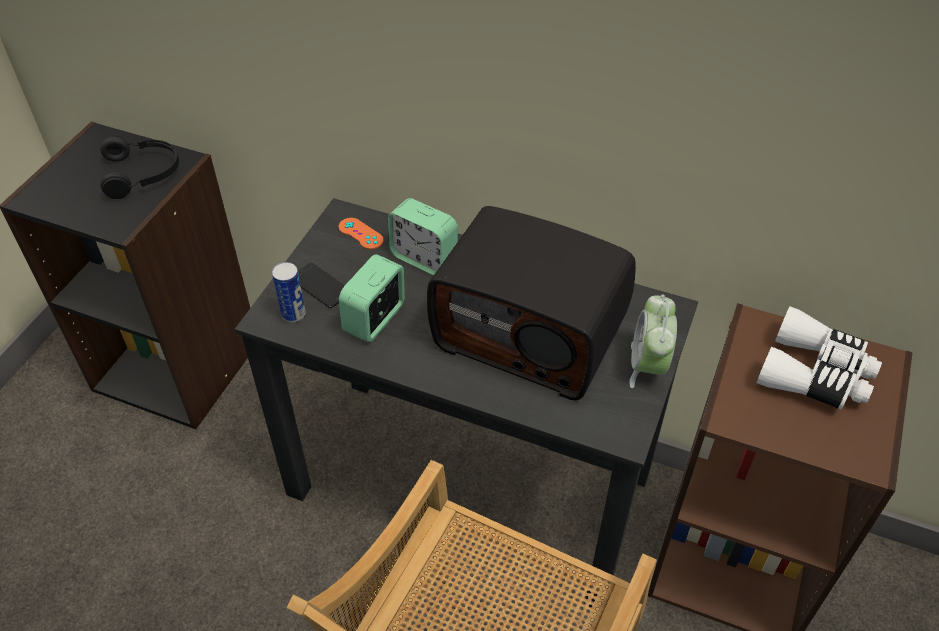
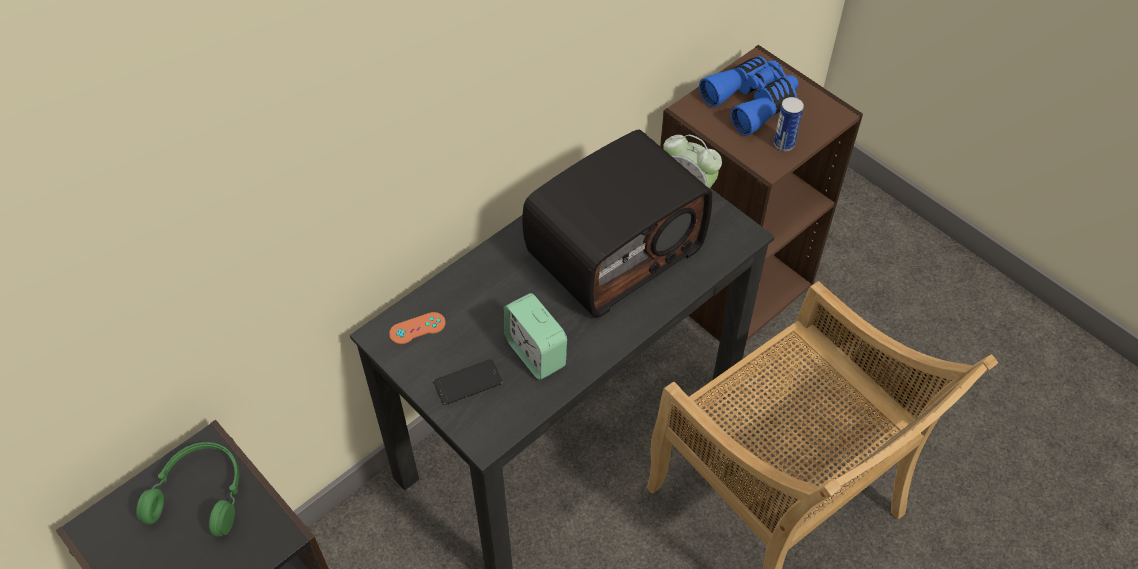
camera: 65 degrees left, 5 degrees up
(143, 173) = (201, 493): black headphones -> green headphones
(293, 314) = (493, 415): can -> can (784, 144)
(424, 258) = (481, 291): alarm clock -> none
(815, 374) = (752, 102): white binoculars -> blue binoculars

